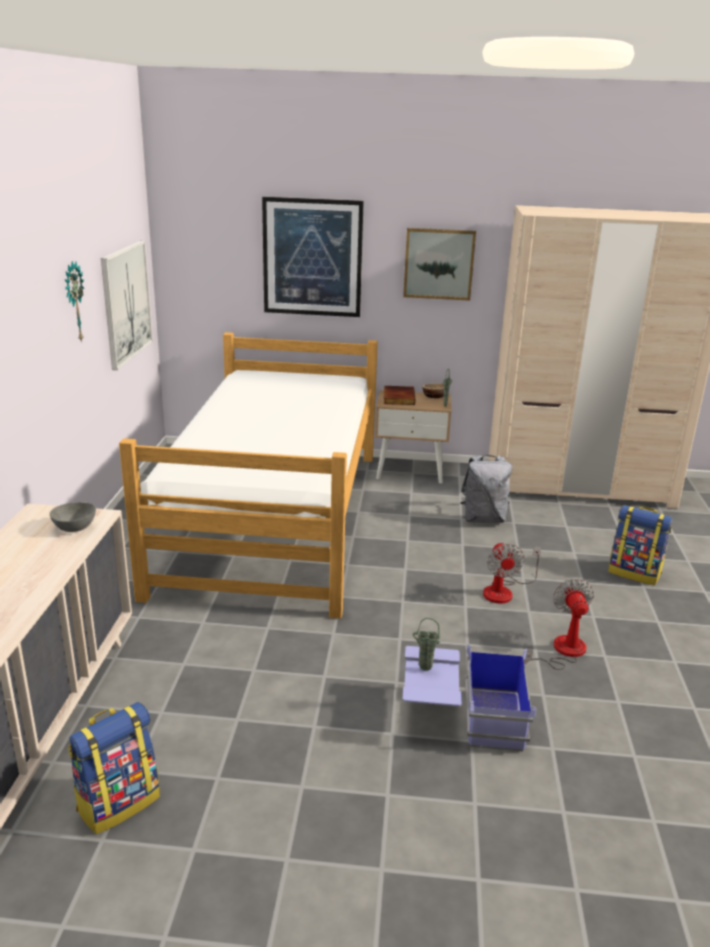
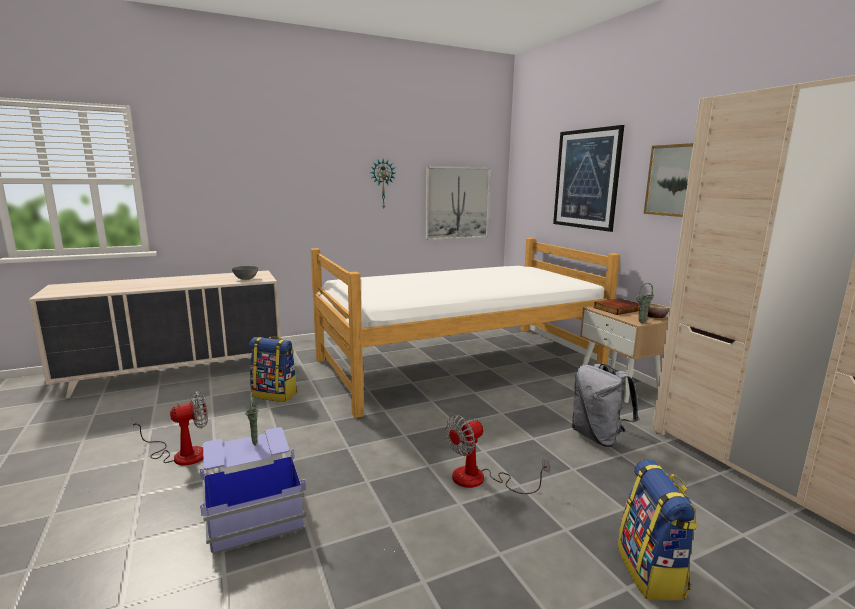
camera: 60 degrees right, 10 degrees down
(119, 802) = (125, 409): backpack -> backpack (275, 394)
(561, 651) = (403, 543): fan -> fan (181, 454)

